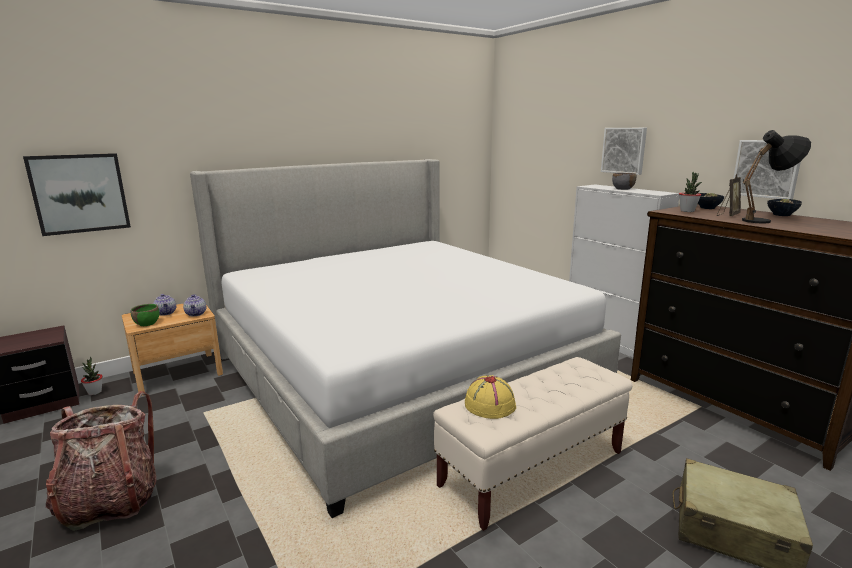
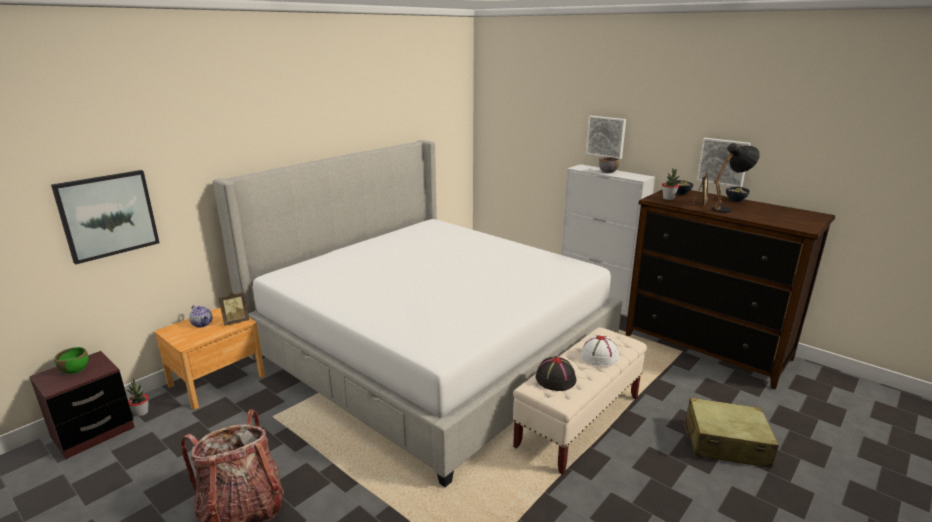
camera: 15 degrees left, 5 degrees up
(147, 323) = (193, 338): green bowl -> green bowl (75, 369)
(196, 314) = (236, 321): teapot -> picture frame
(489, 404) = (555, 379): yellow hat -> black hat
(561, 387) = (600, 356): none -> white hat

